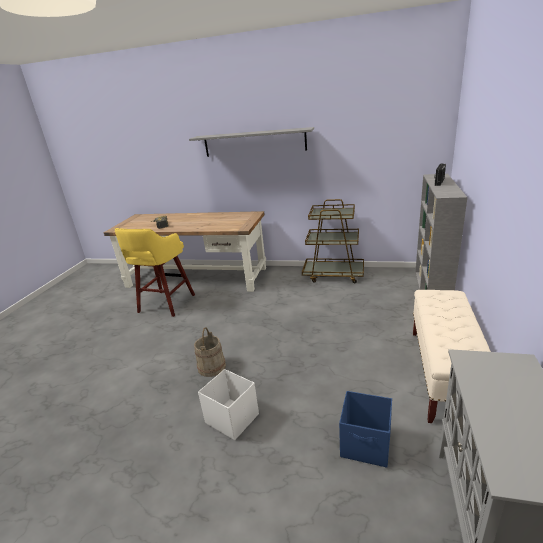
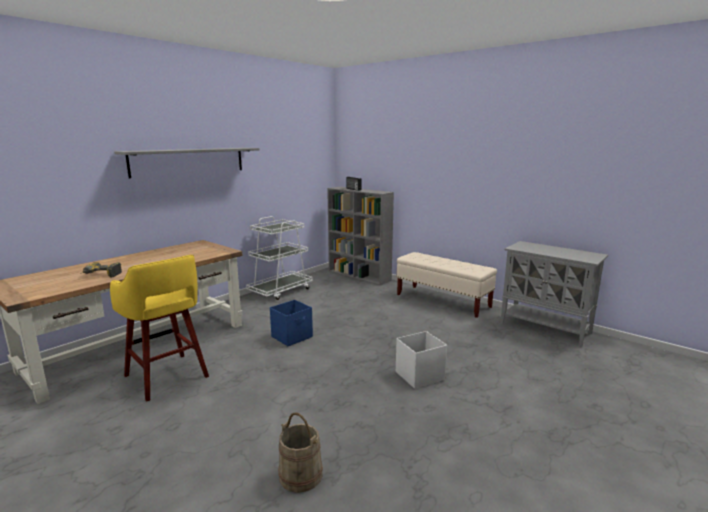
camera: 65 degrees left, 10 degrees down
(212, 367) = (340, 371): beige bucket -> beige bucket (301, 475)
(333, 275) = (281, 291): brown cart -> white cart
(366, 445) = (481, 338): blue storage box -> blue storage box (292, 337)

